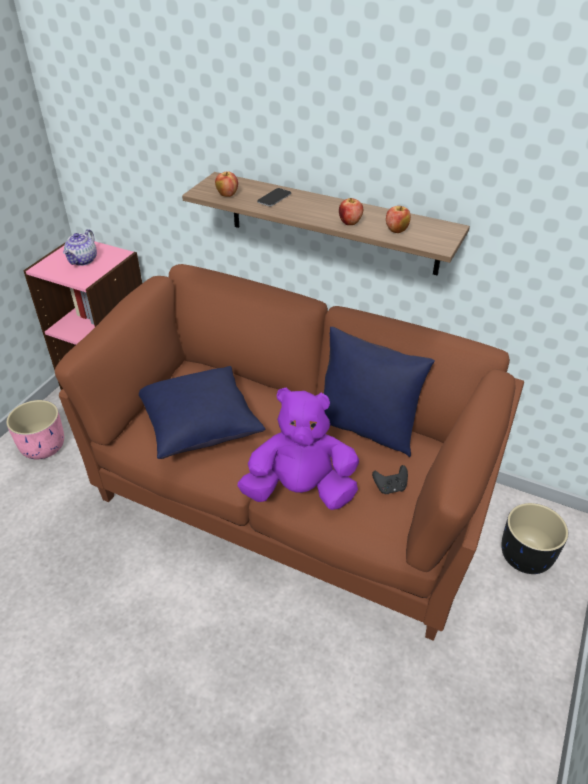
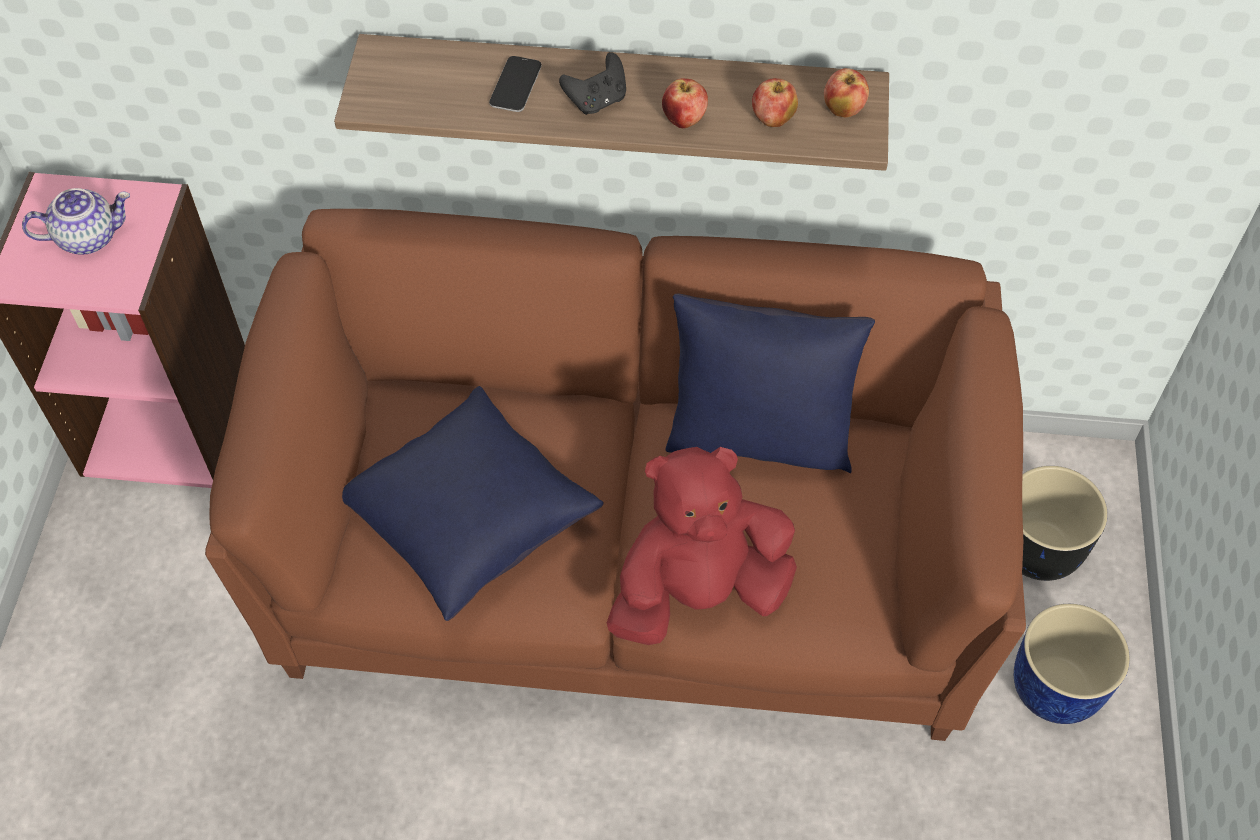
camera: 20 degrees left, 15 degrees up
(43, 446) = (113, 605): pink planter -> none
(83, 260) = (88, 237): teapot -> teapot turned 105 degrees counterclockwise
(227, 195) = (422, 98): apple -> apple (843, 110)
(301, 490) = (698, 592): purple plush toy -> red plush toy
(390, 487) = (840, 541): black game controller -> black game controller (597, 101)
(512, 634) = (1056, 688): none -> blue planter

